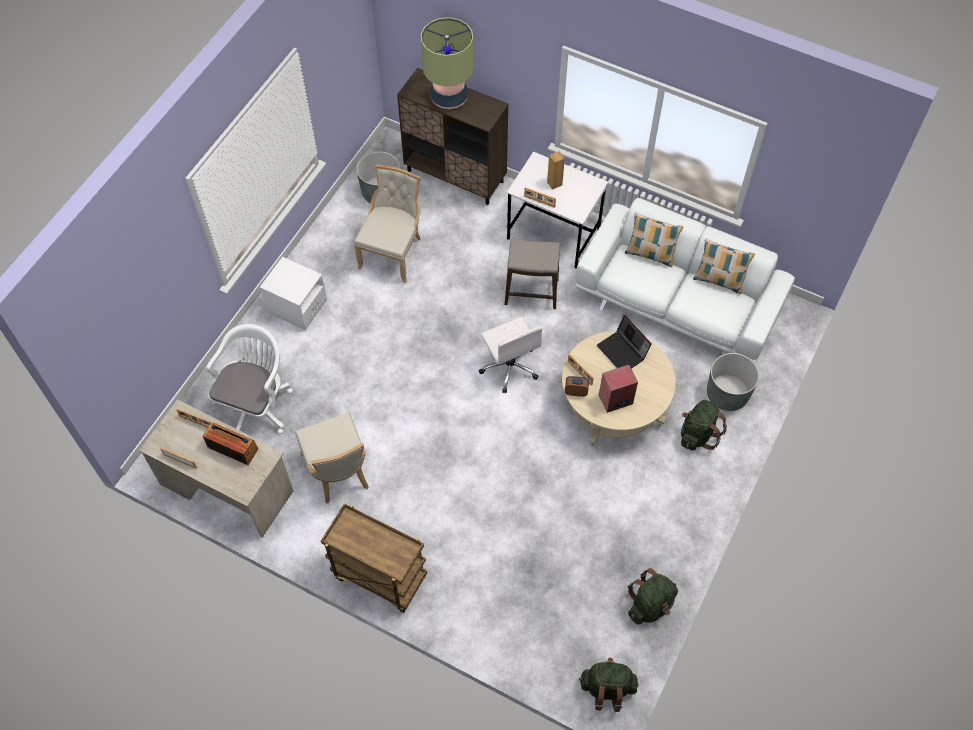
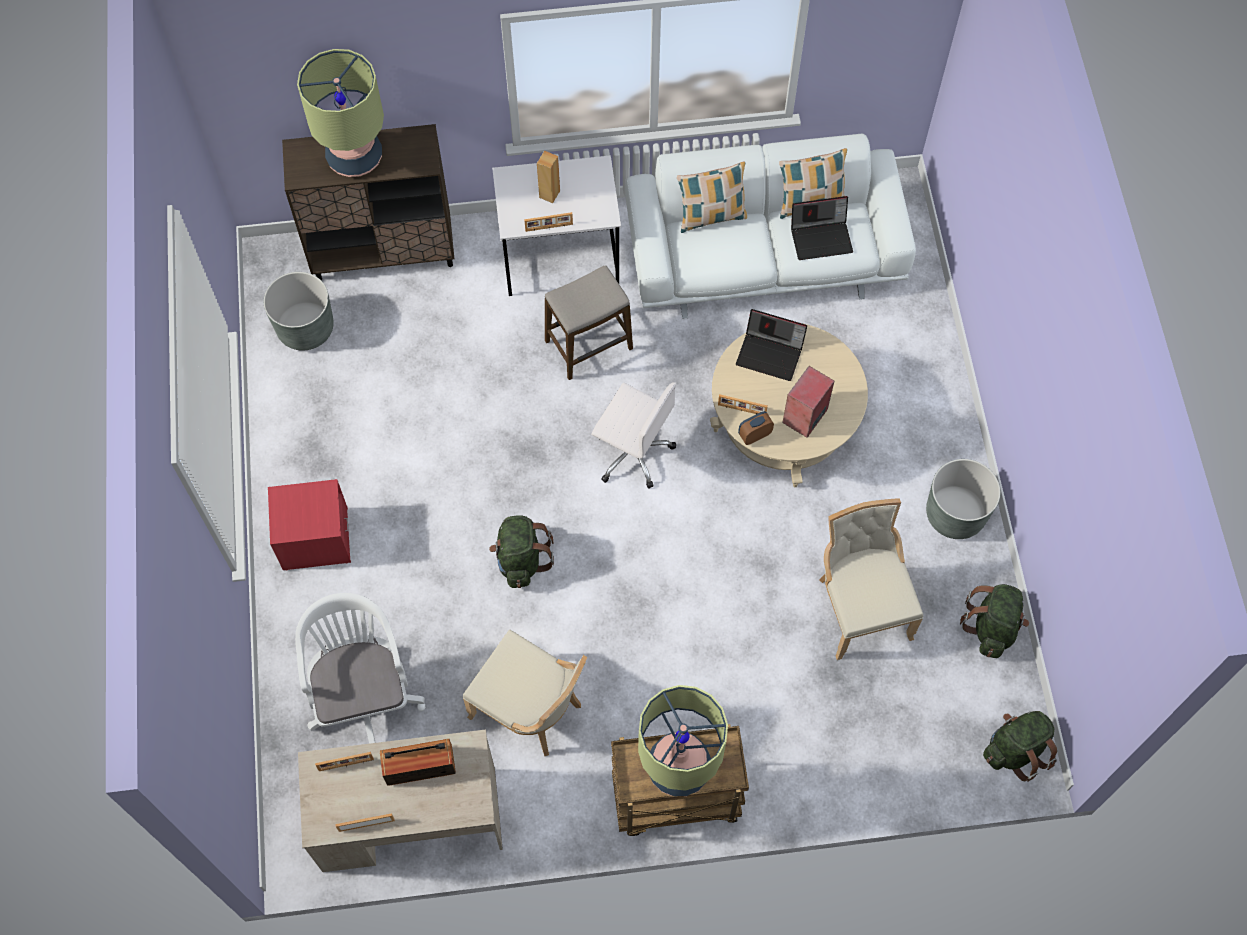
camera: 35 degrees left, 5 degrees up
(297, 306) = (315, 539): white nightstand -> red nightstand
(372, 544) = (678, 767): none -> table lamp
(393, 252) = (381, 396): beige chair -> beige chair (860, 606)
(697, 434) = (899, 399): green backpack -> green backpack (521, 560)
(709, 303) = (821, 237): none -> laptop
(727, 394) = (896, 332): grey planter -> grey planter (955, 514)

